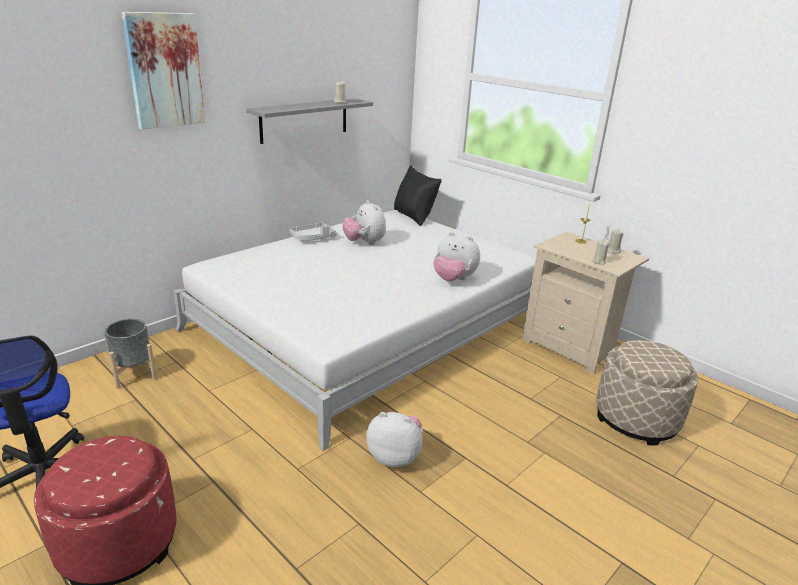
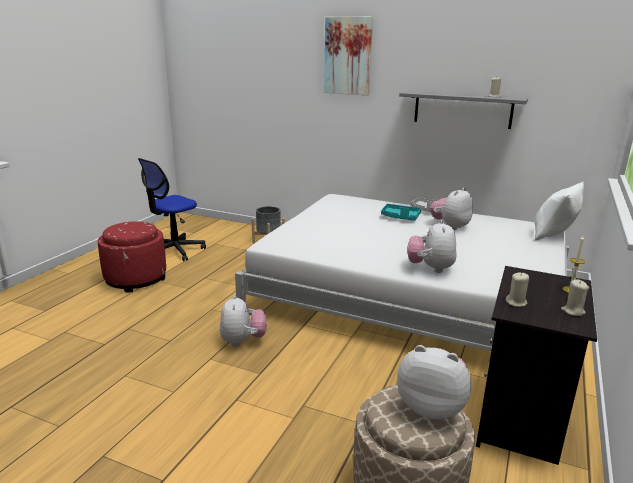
camera: 70 degrees right, 5 degrees down
(321, 254) = (400, 217): none -> turquoise tray
(414, 217) = (554, 234): black pillow -> white pillow
(571, 347) = (521, 422): beige nightstand -> black nightstand
(652, 349) = (432, 407): none -> plush toy

